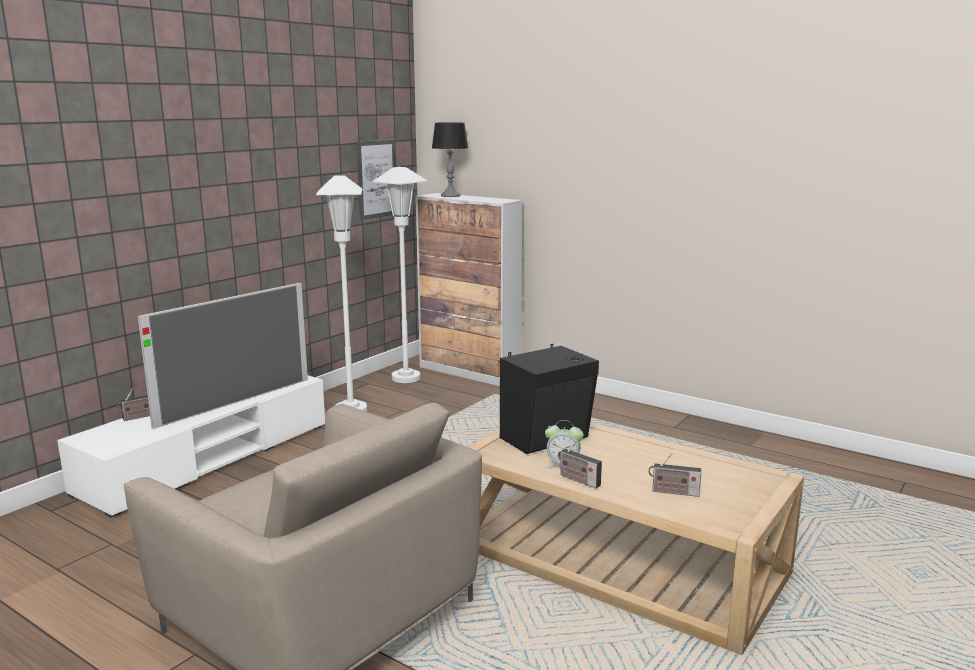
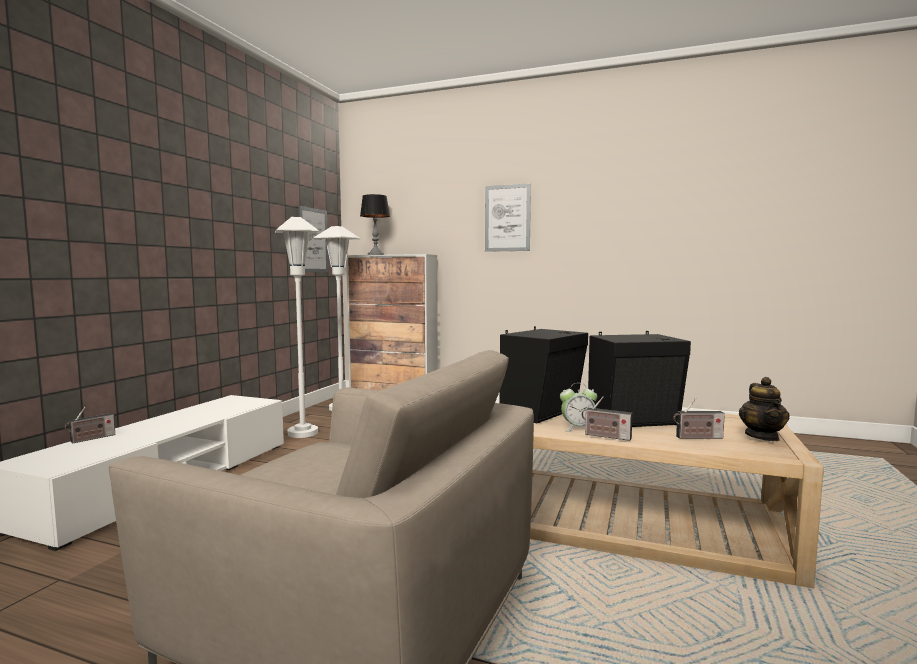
camera: 15 degrees left, 10 degrees down
(236, 402) = (200, 420): television -> none
(606, 160) = (507, 218): none -> picture
(634, 461) = (635, 421): none -> black speaker
(743, 500) = (762, 436): none -> teapot

